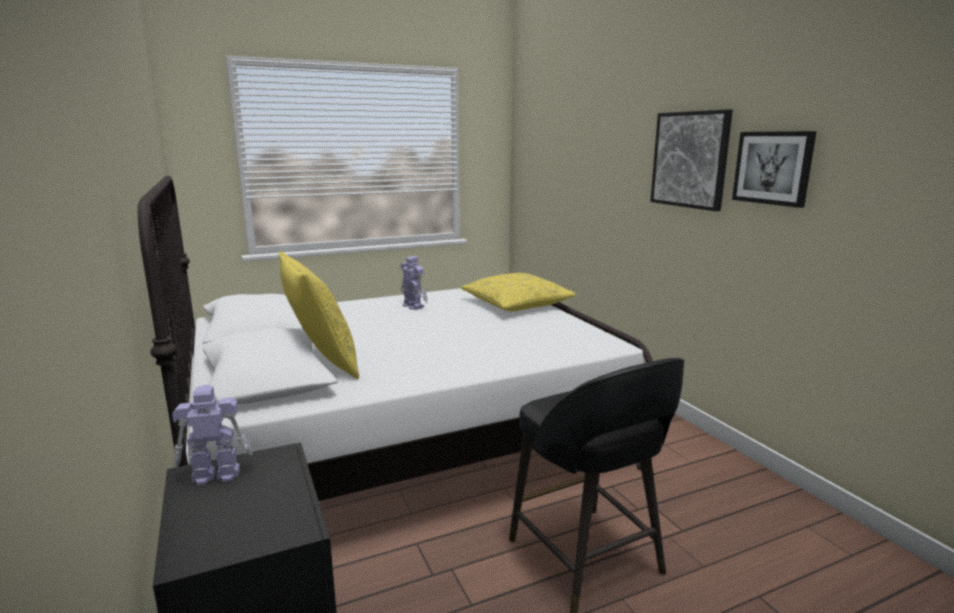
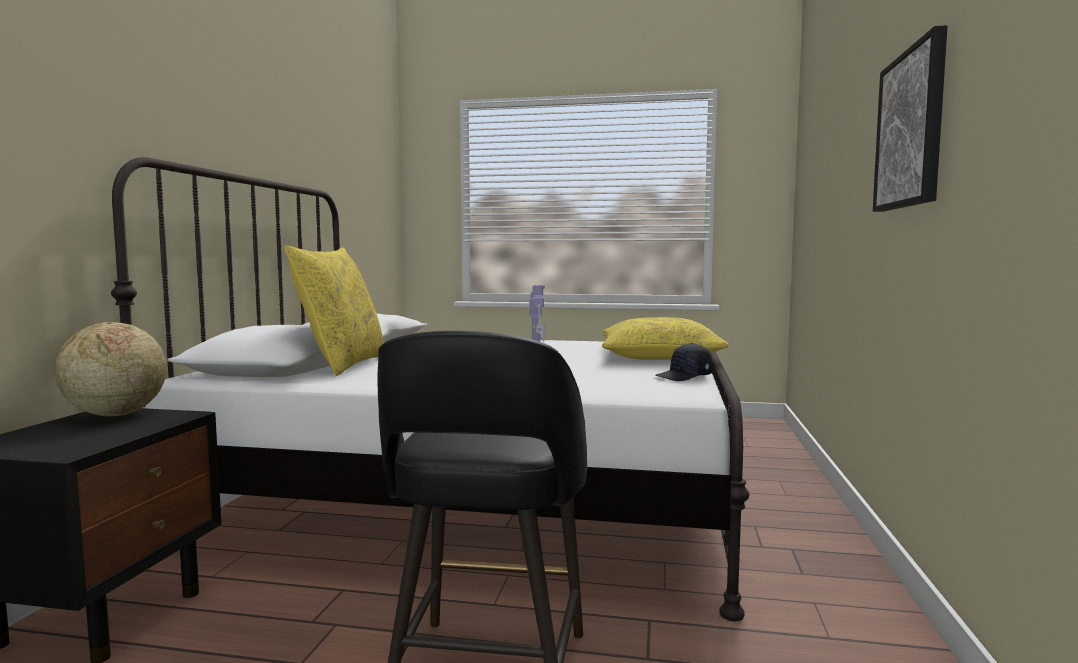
camera: 35 degrees right, 10 degrees down
(215, 475) = (115, 415): toy robot -> globe
(575, 325) = (684, 377): none -> black cap
(773, 168) = (985, 99): picture -> none

